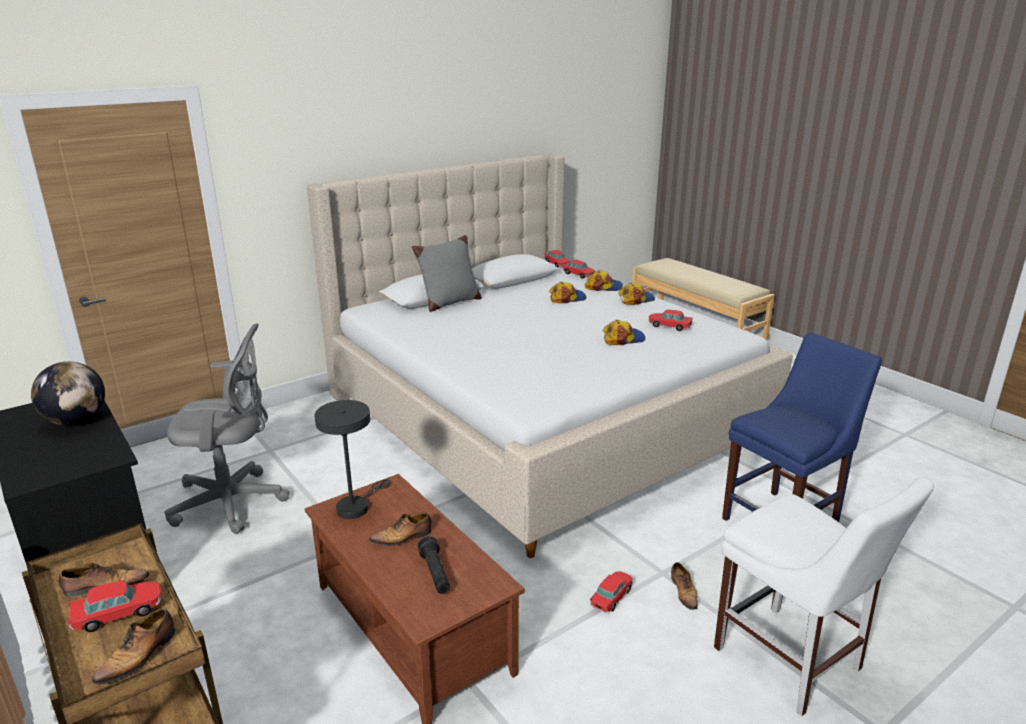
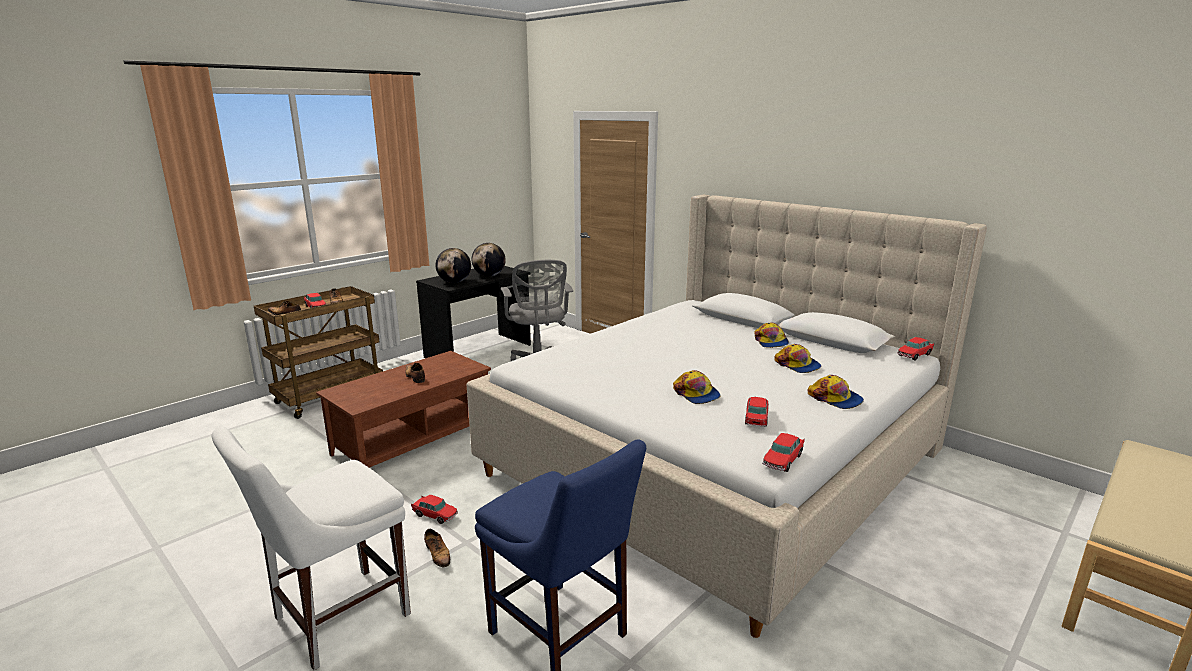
camera: 80 degrees right, 5 degrees down
(80, 454) = (454, 282): none -> globe
(356, 506) = (451, 361): grey table lamp -> none
(435, 574) = (375, 389): black flashlight -> none
(449, 303) = (732, 324): grey pillow -> none
(578, 275) = (889, 367): toy car -> toy car (782, 460)
(604, 287) = (861, 381): cap -> cap (771, 342)
(684, 592) = (438, 554): shoe -> shoe turned 105 degrees counterclockwise

